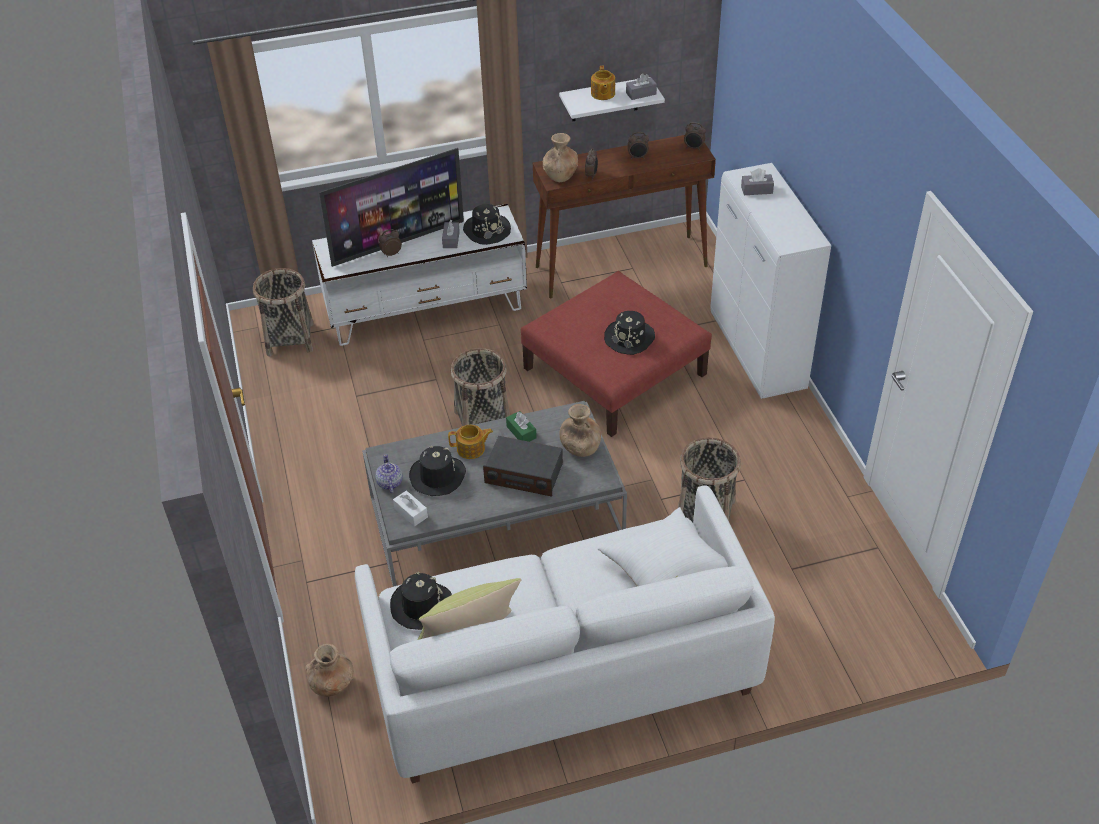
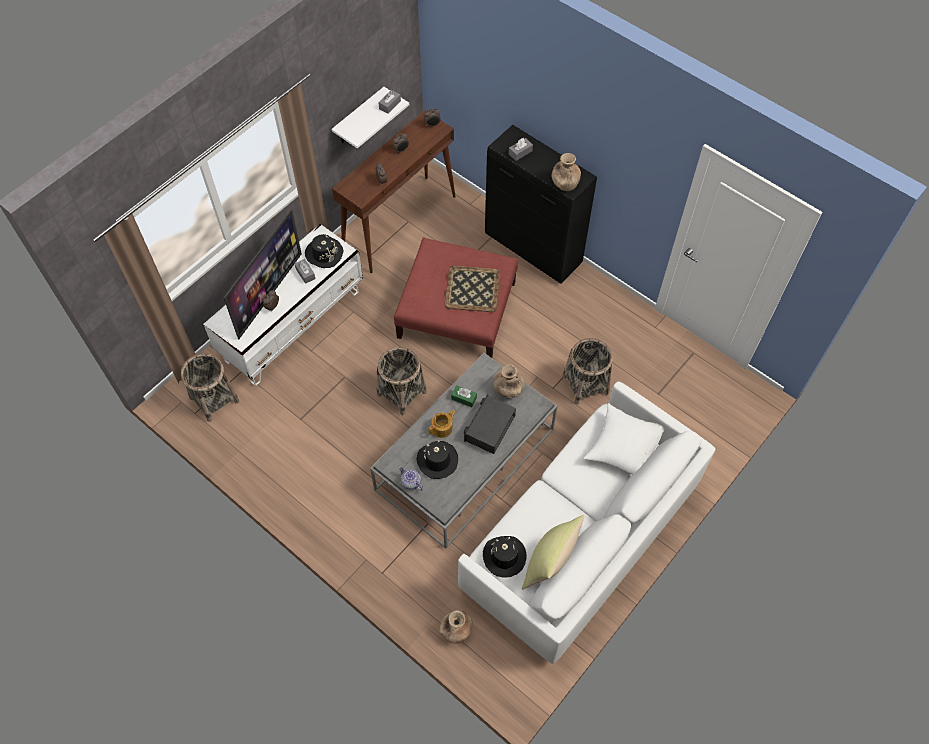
camera: 35 degrees left, 15 degrees up
(411, 513) = (442, 496): white tissue box -> none
(524, 474) = (489, 428): radio -> radio turned 135 degrees clockwise
(560, 175) = (360, 190): brown vase -> brown vase (564, 183)
(602, 94) = (363, 117): teapot -> none
(630, 338) = (473, 289): black hat -> tray
(757, 352) = (533, 249): white cabinet -> black cabinet

